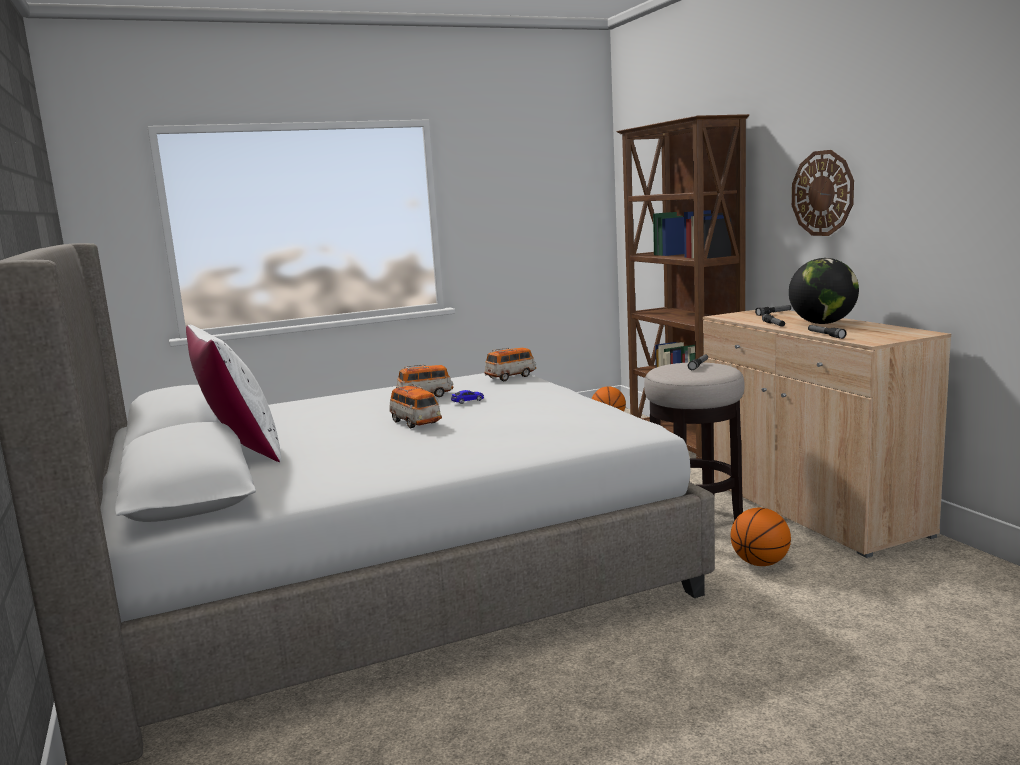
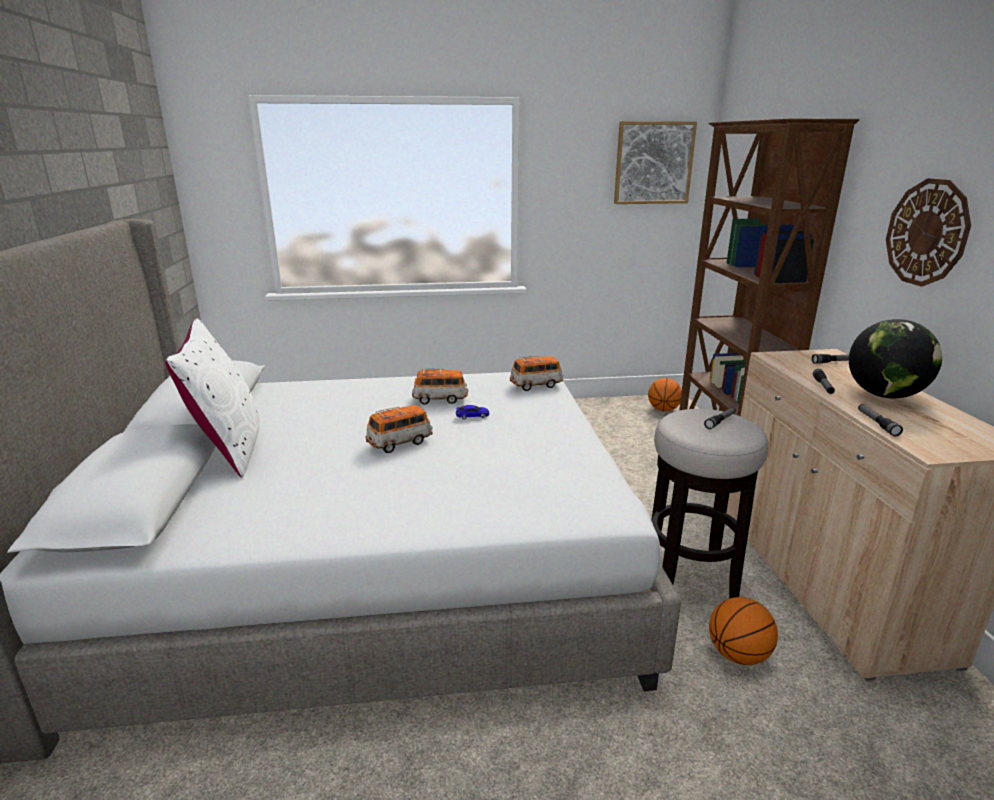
camera: 15 degrees right, 10 degrees up
(415, 422) = (400, 443): toy car -> toy car turned 105 degrees counterclockwise
(561, 176) = (653, 163): none -> picture

